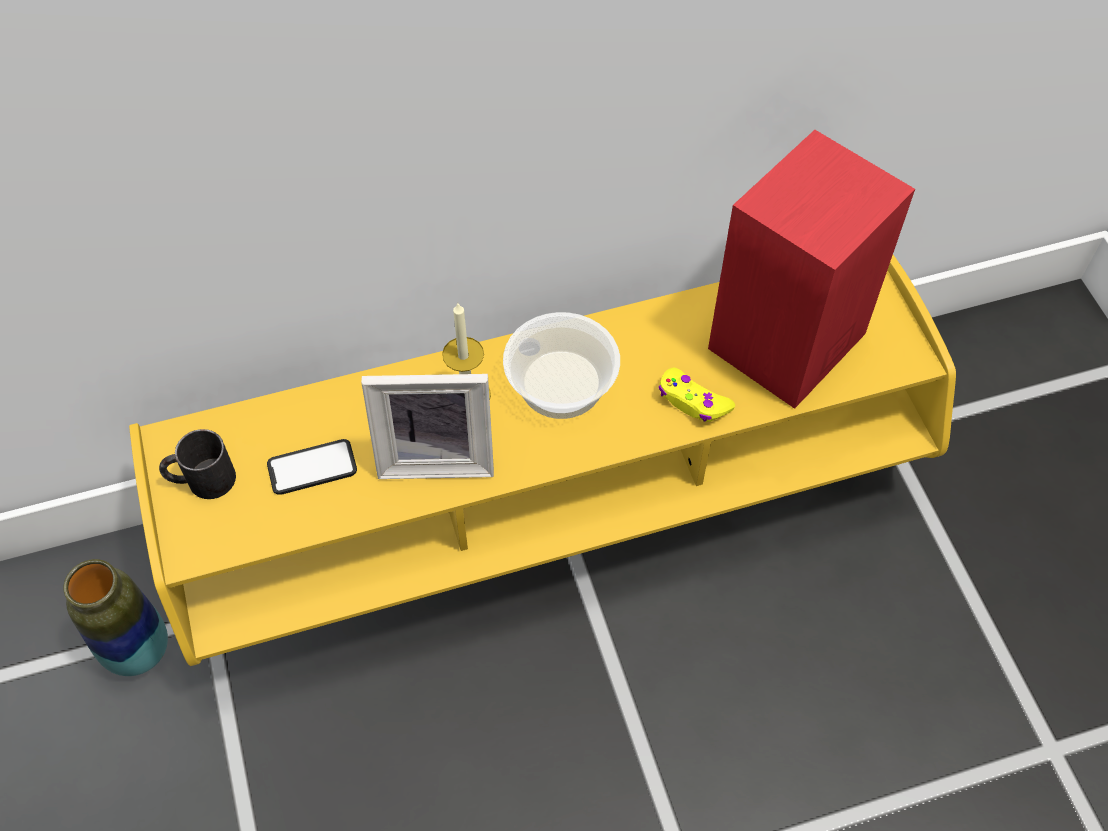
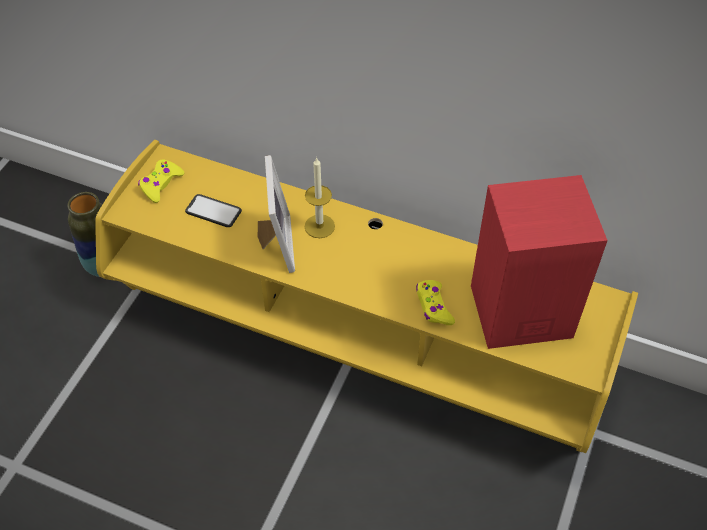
camera: 40 degrees right, 5 degrees down
(201, 480) = (161, 184): black mug -> yellow game controller
(436, 456) = (275, 245): picture frame -> picture frame turned 135 degrees counterclockwise
(561, 385) = (371, 252): bowl -> none

